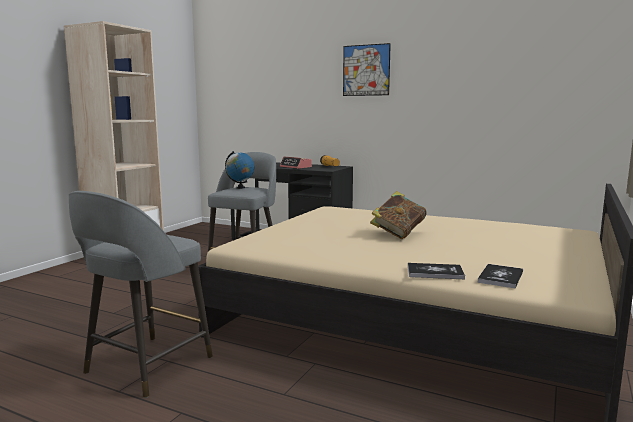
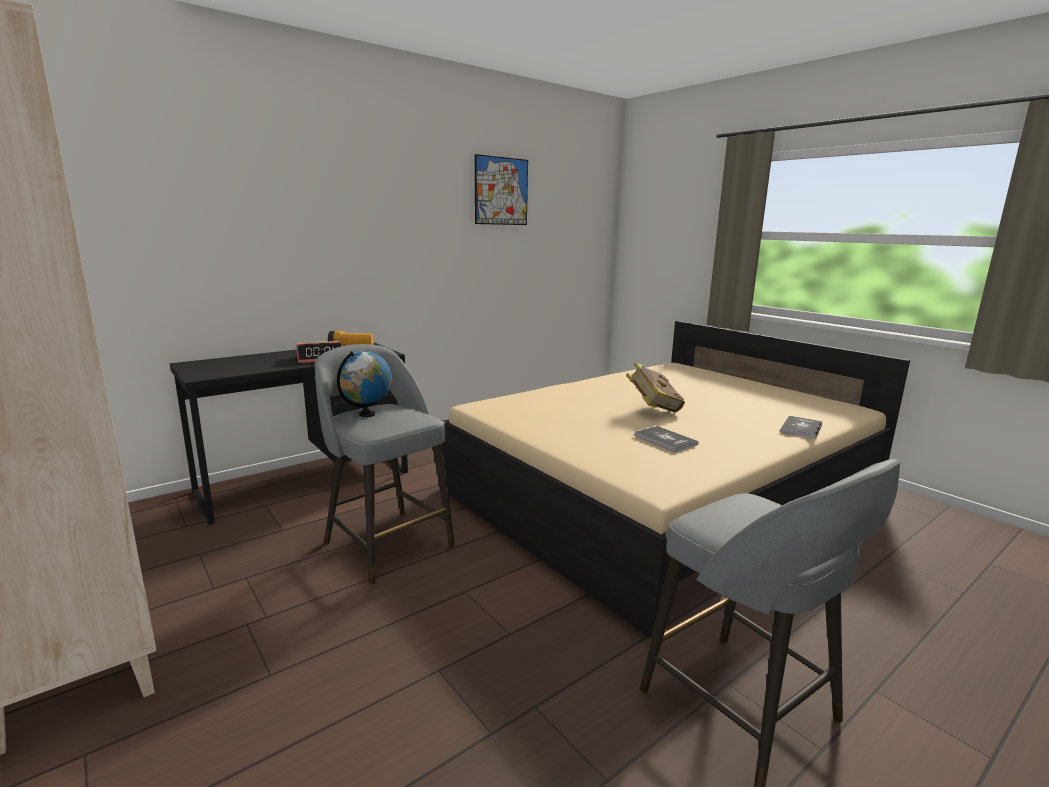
camera: 65 degrees left, 5 degrees up
(366, 70) = (375, 196): picture -> picture (501, 191)
(500, 277) = (813, 414): book -> book (665, 440)

